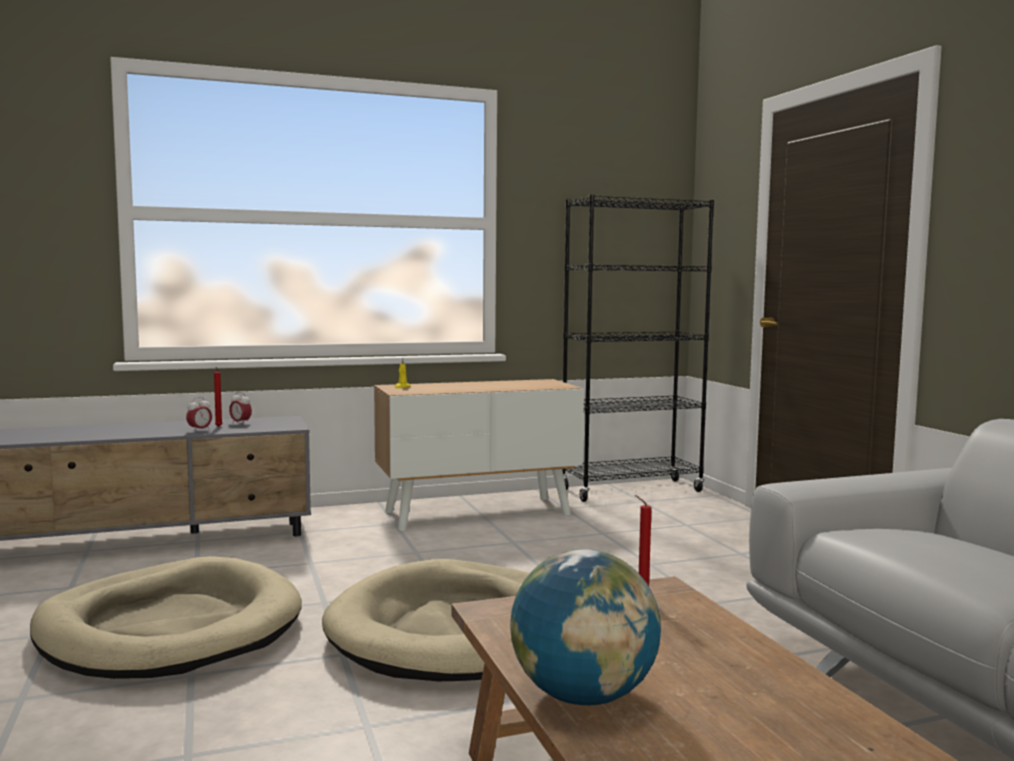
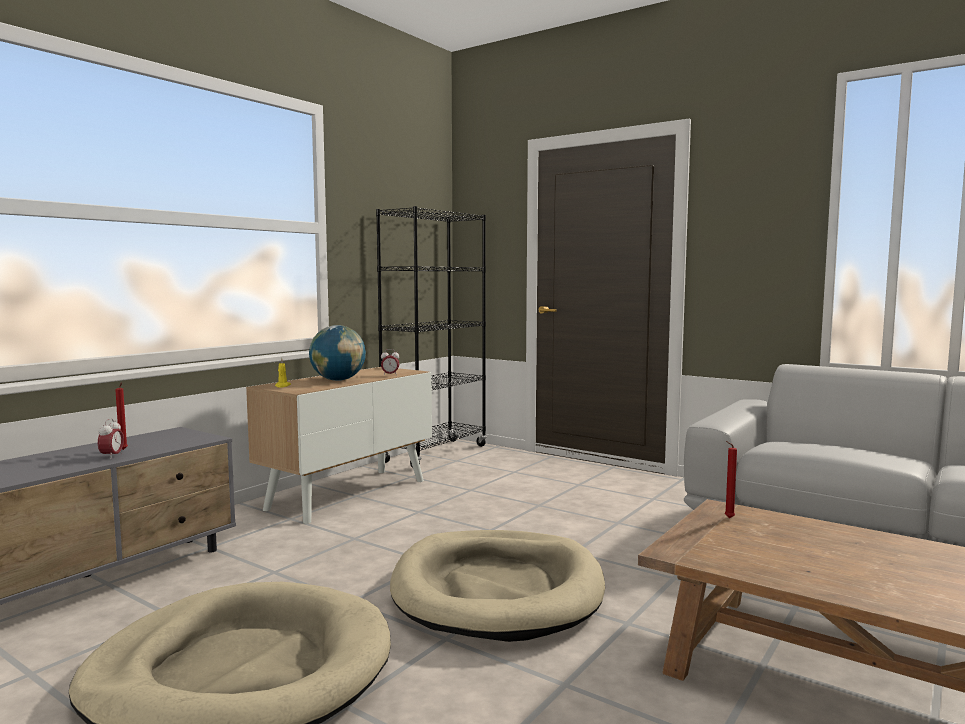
camera: 35 degrees left, 0 degrees up
(240, 423) = (138, 443): alarm clock -> alarm clock (390, 375)
(583, 696) = (846, 586): globe -> globe (338, 380)

